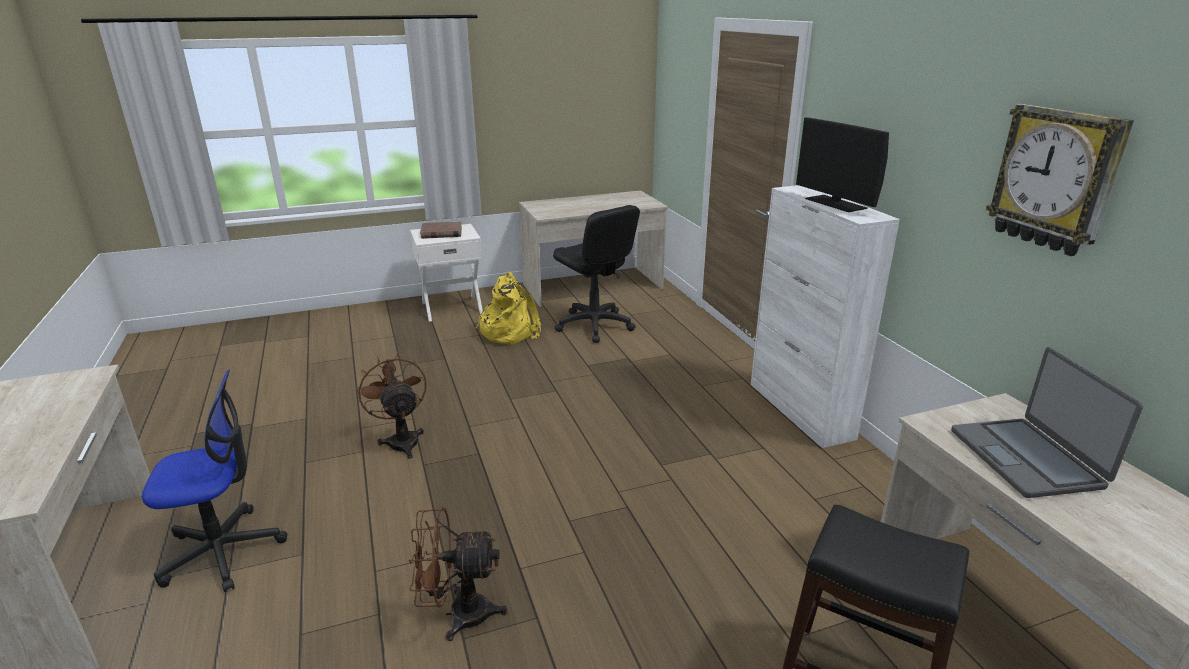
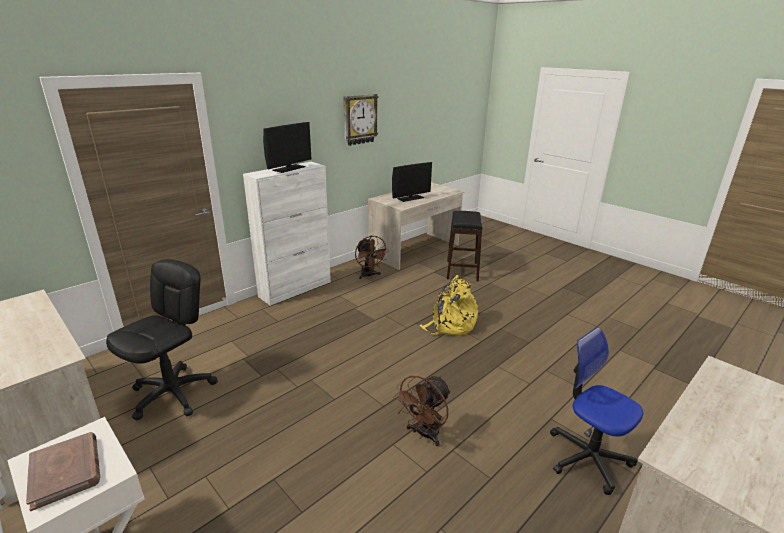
camera: 115 degrees left, 0 degrees up
(458, 614) = (521, 348): brown fan -> brown fan (369, 275)
(509, 332) = (195, 451): yellow backpack -> yellow backpack (450, 325)
(1026, 458) = (410, 198): laptop -> monitor

